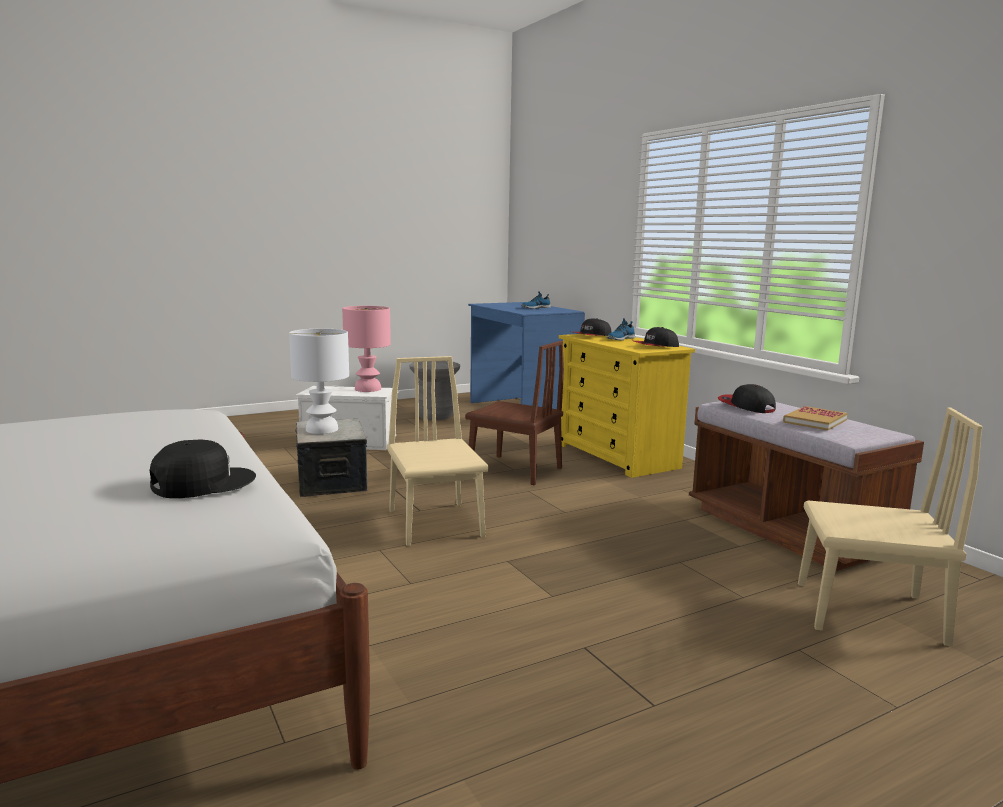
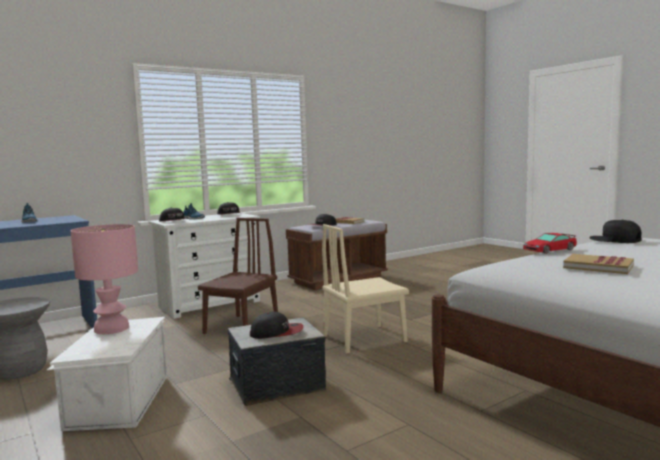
camera: 95 degrees left, 5 degrees down
(71, 428) = (598, 266): none -> book
(209, 436) = (549, 250): none -> toy car
(323, 429) = (277, 333): white table lamp -> cap
(617, 456) = (210, 304): yellow dresser -> white dresser
(868, 612) = (415, 276): beige chair -> none

